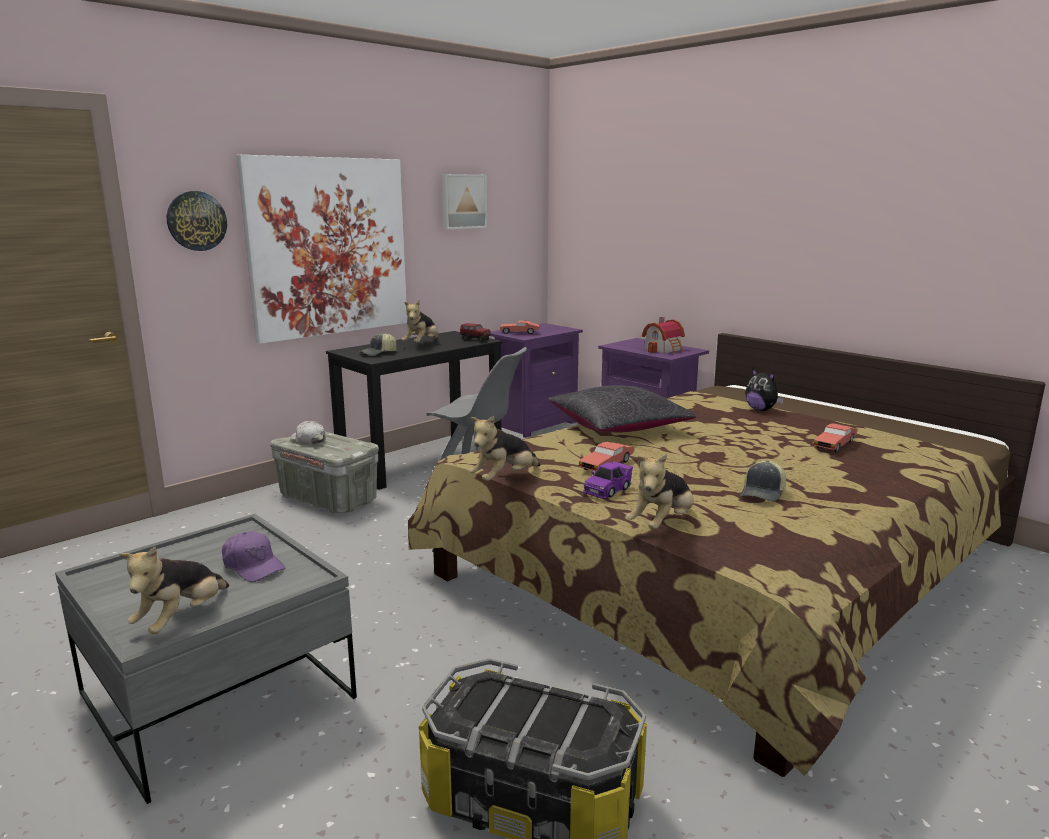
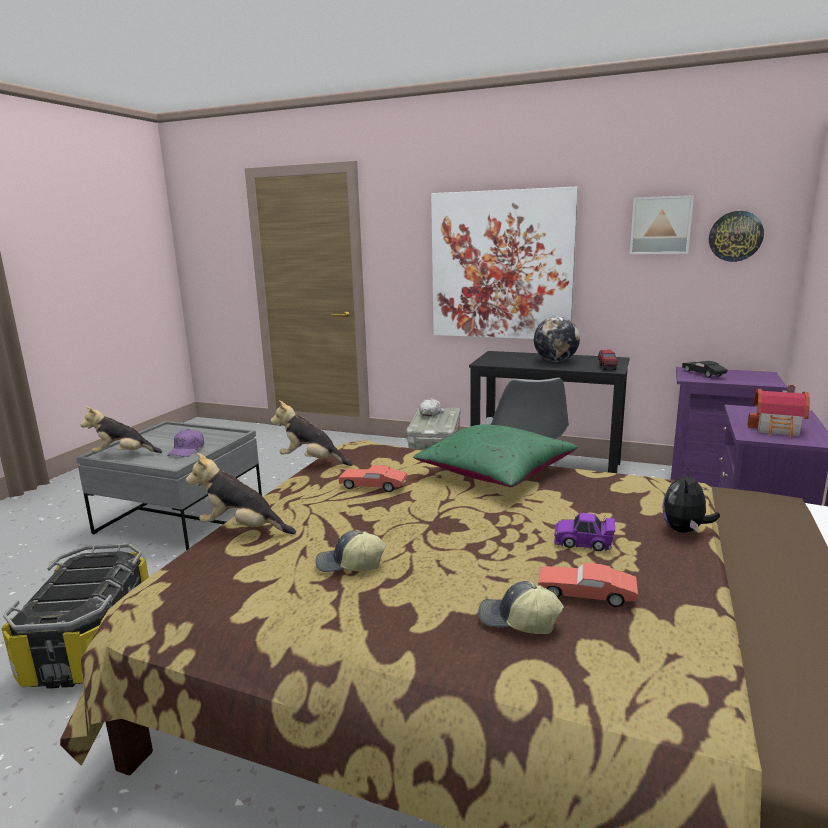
camera: 65 degrees right, 0 degrees up
(196, 221) = (402, 242): wall clock -> wall clock (735, 236)
(379, 353) = (503, 359): cap -> cap (518, 621)
(422, 344) = (555, 361): plush toy -> globe
(520, 333) = (703, 374): red toy car -> black toy car
(607, 490) = (309, 497): purple toy car -> purple toy car (583, 542)
(618, 427) = (496, 472): black pillow -> green pillow

